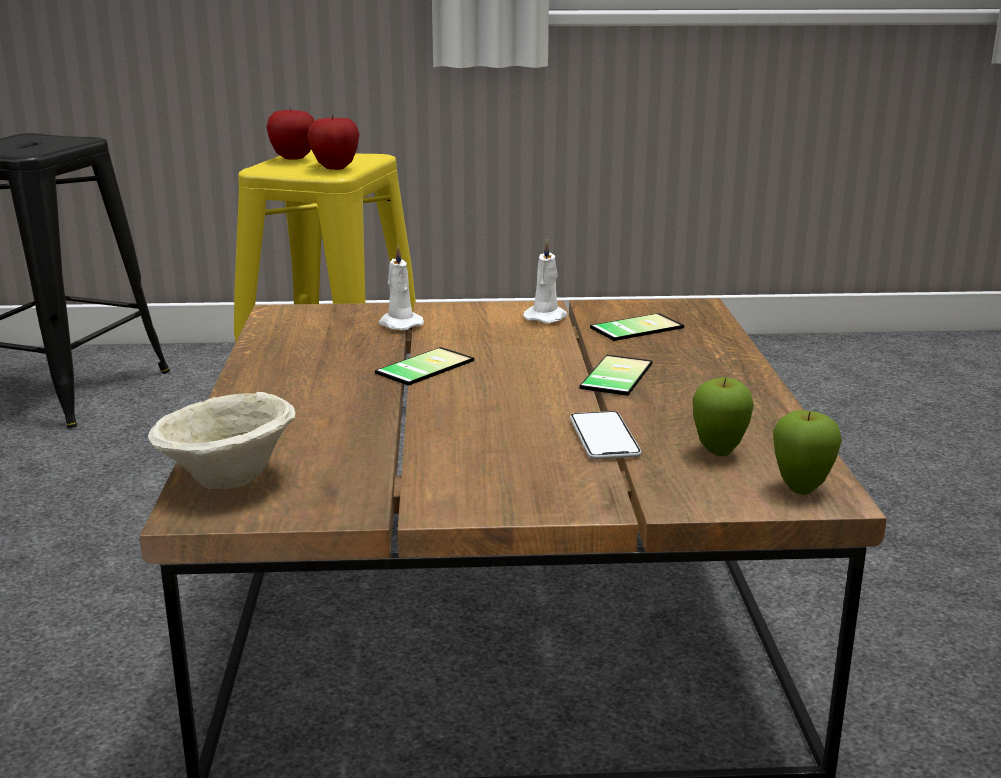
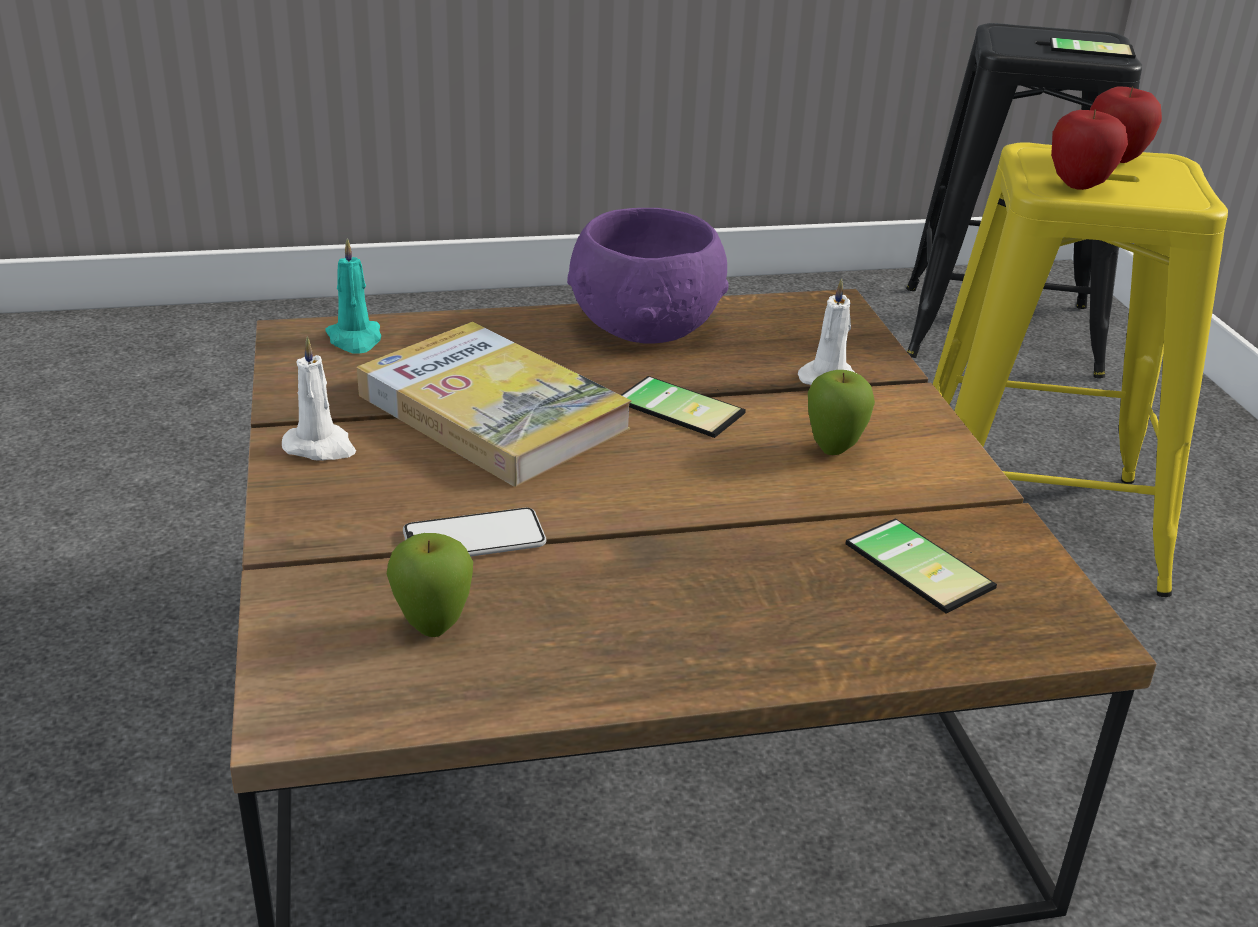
camera: 80 degrees right, 10 degrees up
(229, 481) = (355, 339): beige bowl -> turquoise candle
(283, 368) = (646, 328): none -> purple bowl
(408, 426) = (492, 412): none -> book
(546, 317) = (923, 484): white candle -> white candle (321, 447)
(611, 375) = (697, 543): phone -> phone (1091, 48)
(801, 489) = (317, 693): apple -> apple (833, 450)

